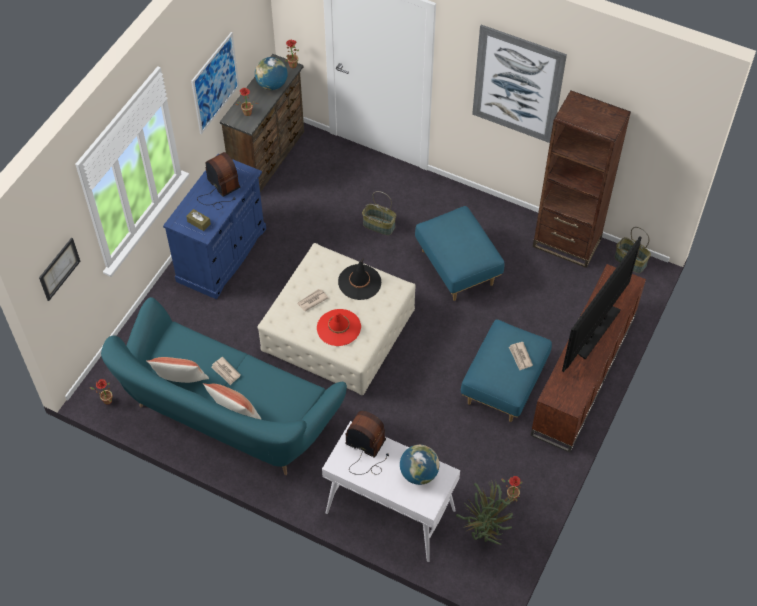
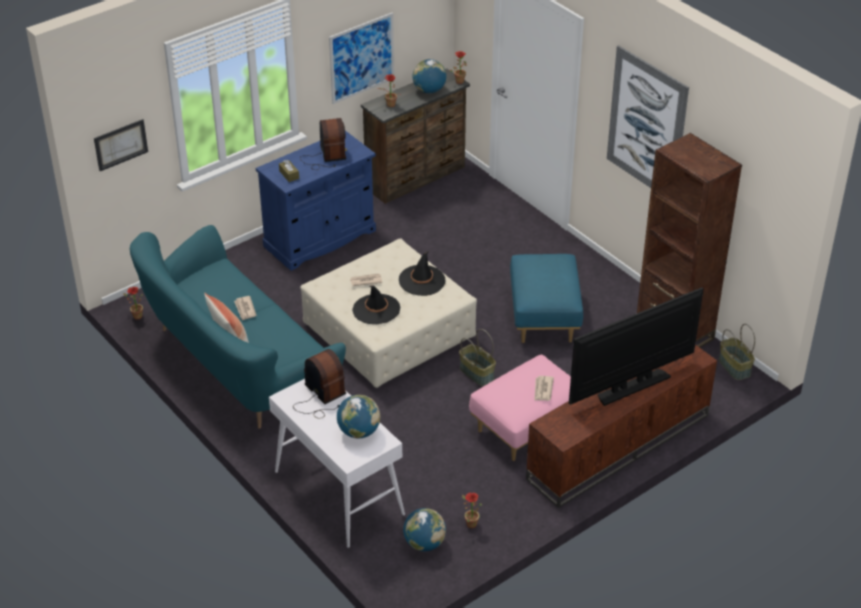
camera: 25 degrees right, 15 degrees down
(181, 381) = (200, 304): pillow -> none
(338, 328) = (376, 309): red hat -> black hat
(379, 225) = (488, 260): basket -> basket (477, 373)
(486, 531) = (424, 543): potted plant -> globe
(504, 385) = (527, 428): blue ottoman -> pink ottoman

